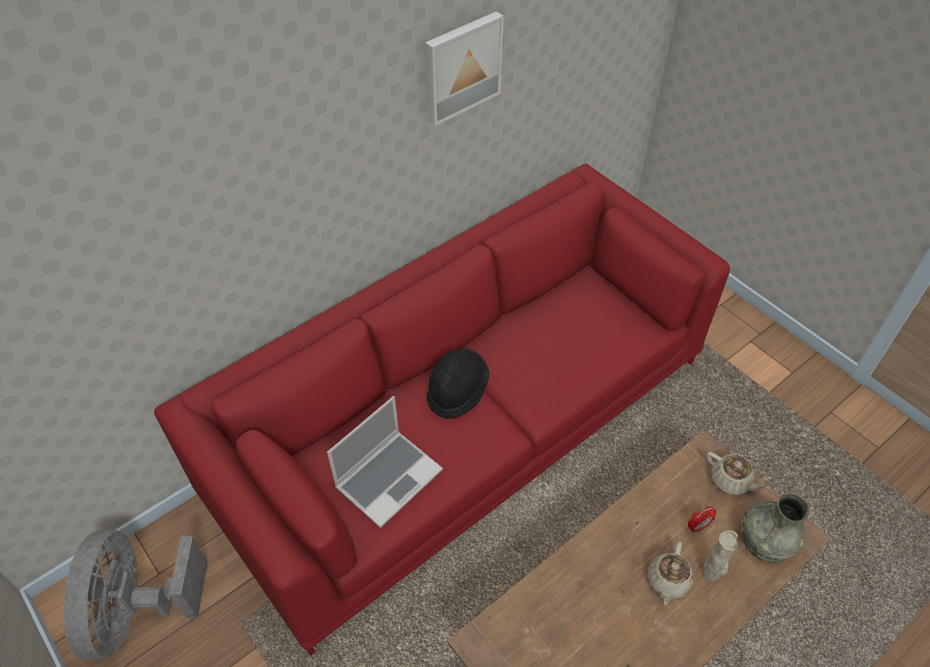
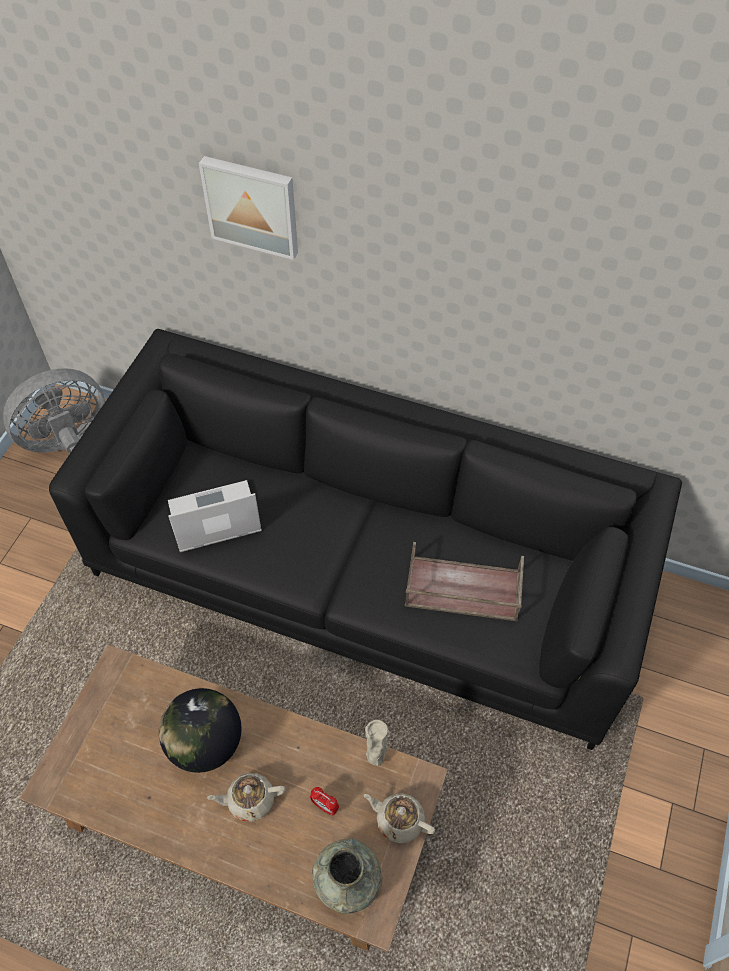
camera: 60 degrees right, 5 degrees up
(389, 477) = (214, 519): laptop -> laptop turned 150 degrees clockwise
(457, 391) = (333, 524): black hat -> none
(461, 67) = (525, 266): picture -> picture (252, 205)
(464, 427) = (365, 574): red sofa -> black sofa
(573, 338) = (461, 589): none -> brown tray
(598, 594) = (206, 743): none -> globe
(712, 573) = (279, 839): beige vase -> beige vase (376, 758)
(731, 481) = (399, 820): beige teapot -> beige teapot turned 105 degrees clockwise

